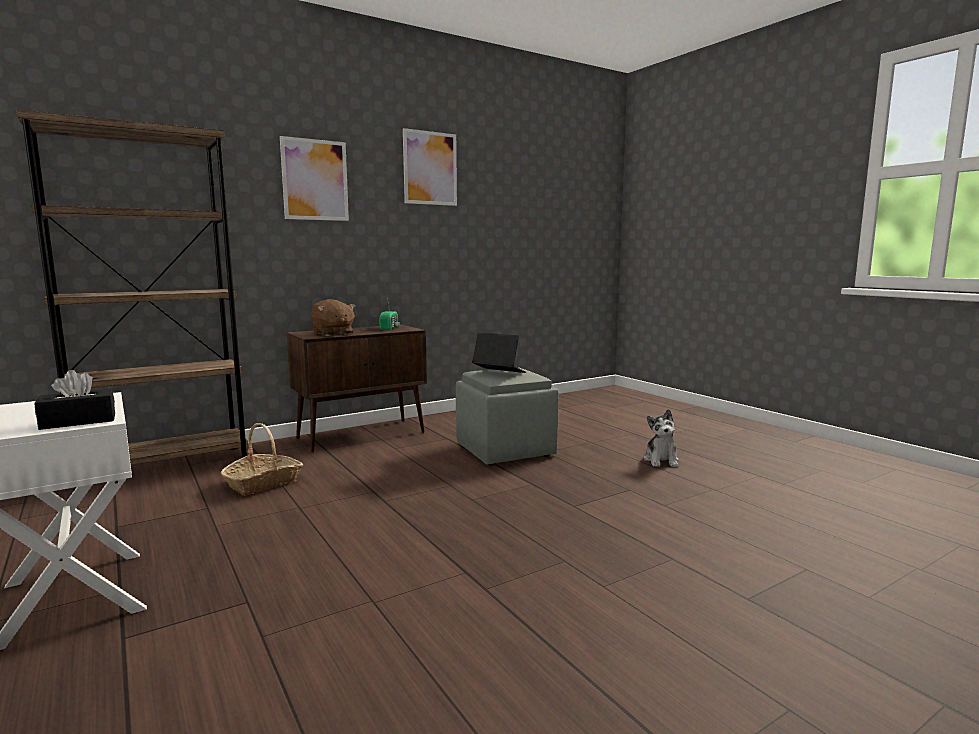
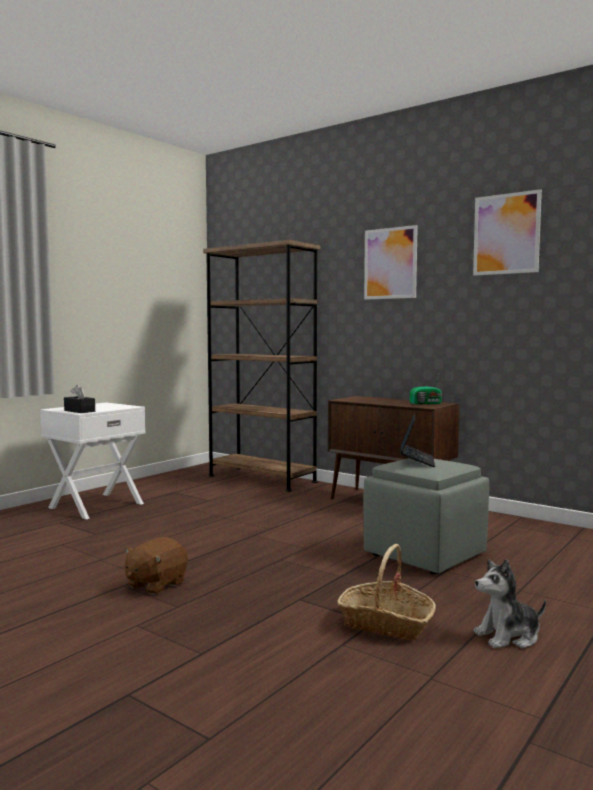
camera: 70 degrees right, 5 degrees down
(264, 483) = (258, 502): basket -> basket (386, 623)
(333, 333) = (365, 400): brown plush toy -> brown plush toy (155, 585)

